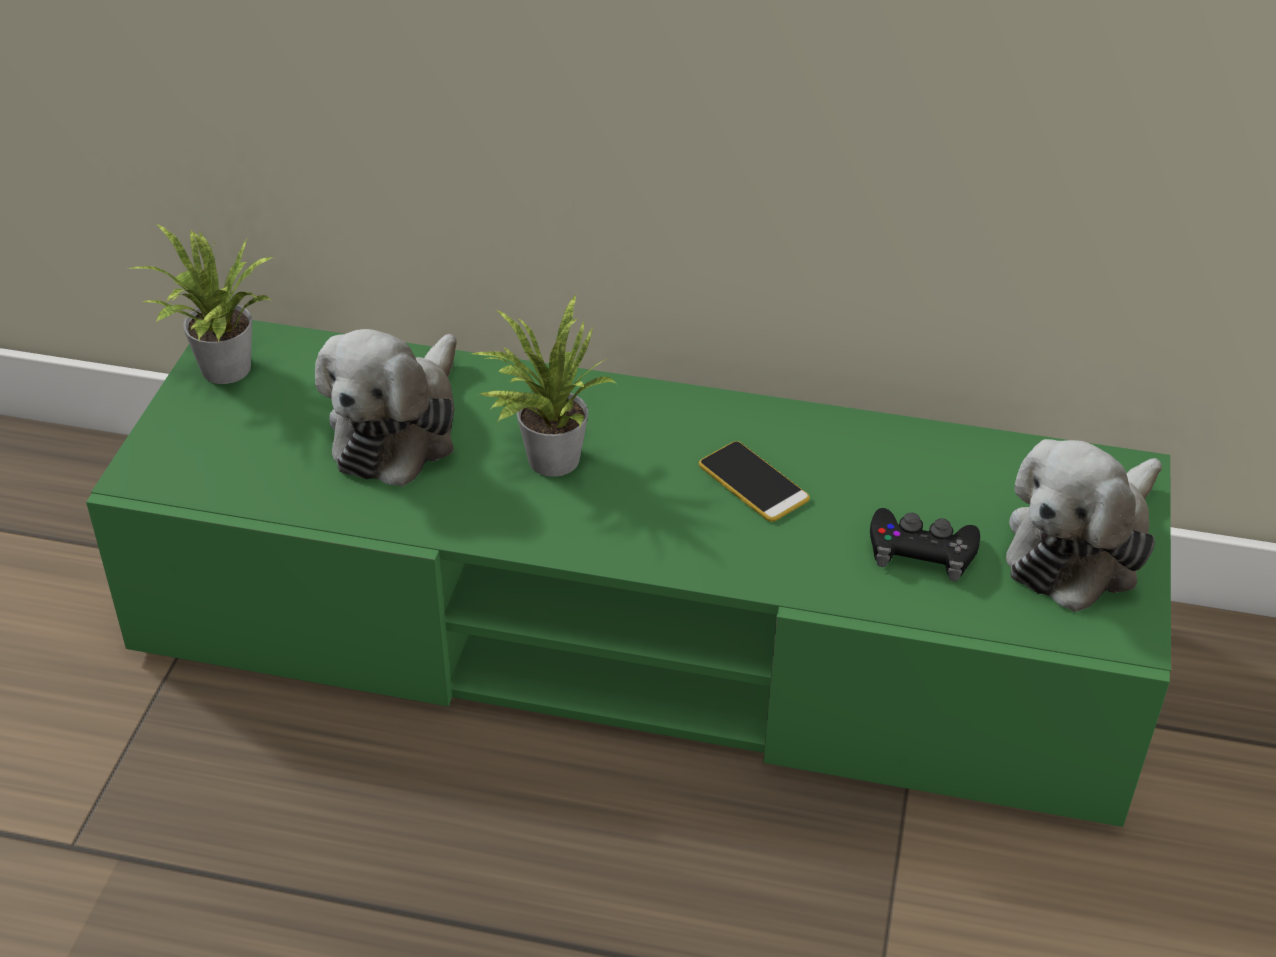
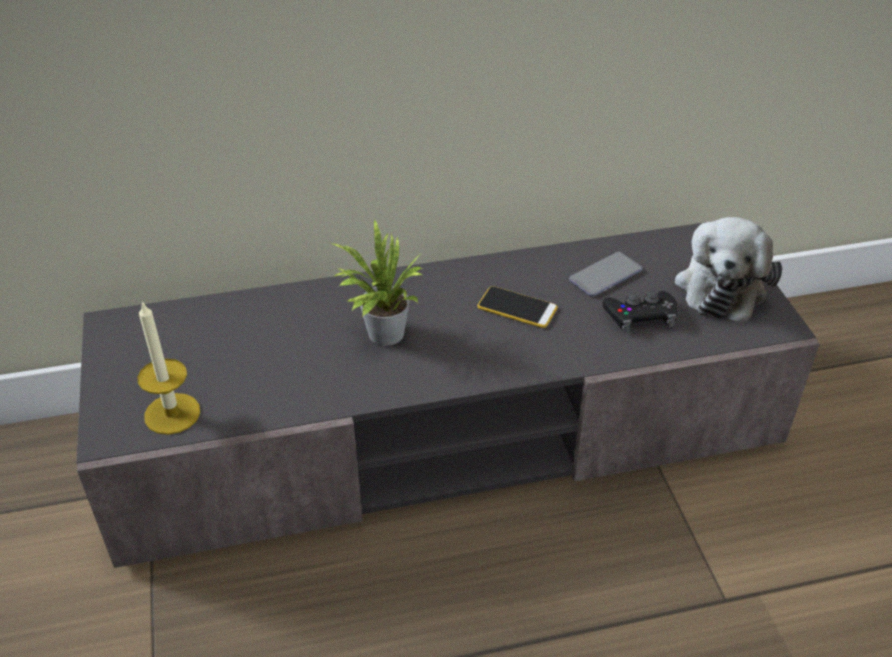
camera: 25 degrees left, 0 degrees up
(221, 372) = (119, 349): potted plant -> none
(230, 471) = (172, 413): none -> candle
(399, 430) = (272, 347): plush toy -> none
(635, 634) = (446, 432): green tv stand -> grey tv stand
(913, 478) = (605, 275): none -> phone

